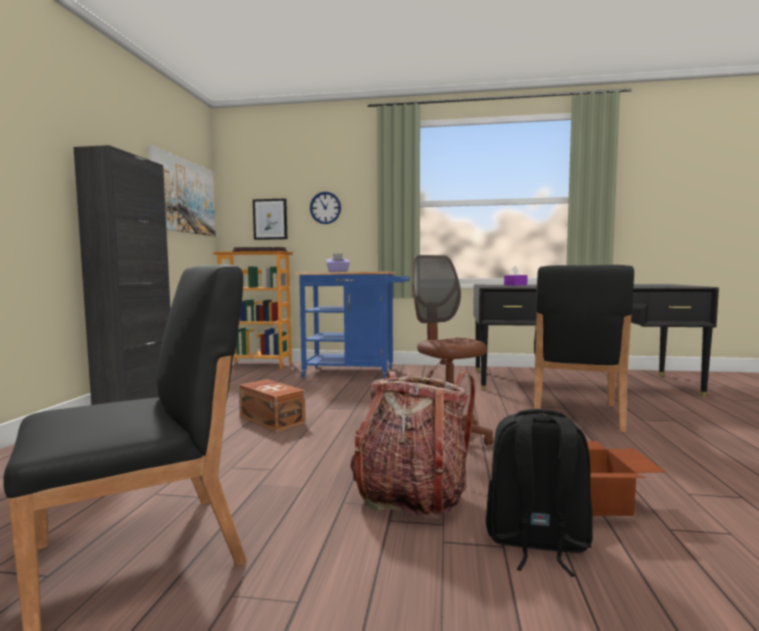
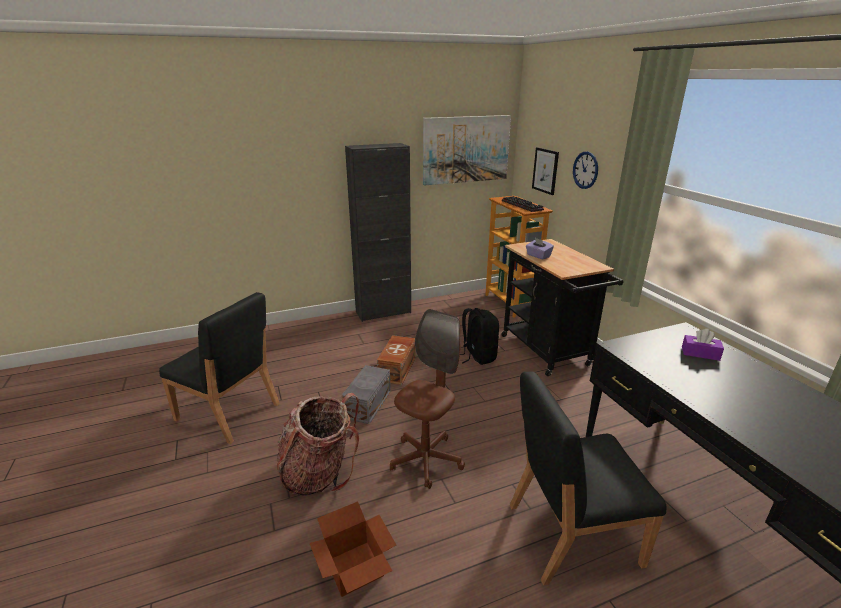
camera: 60 degrees right, 20 degrees up
(312, 445) = (366, 404): none -> grey storage box
(355, 373) = (548, 353): blue cart -> black cart
(536, 542) = (283, 544): black backpack -> black backpack (477, 356)

